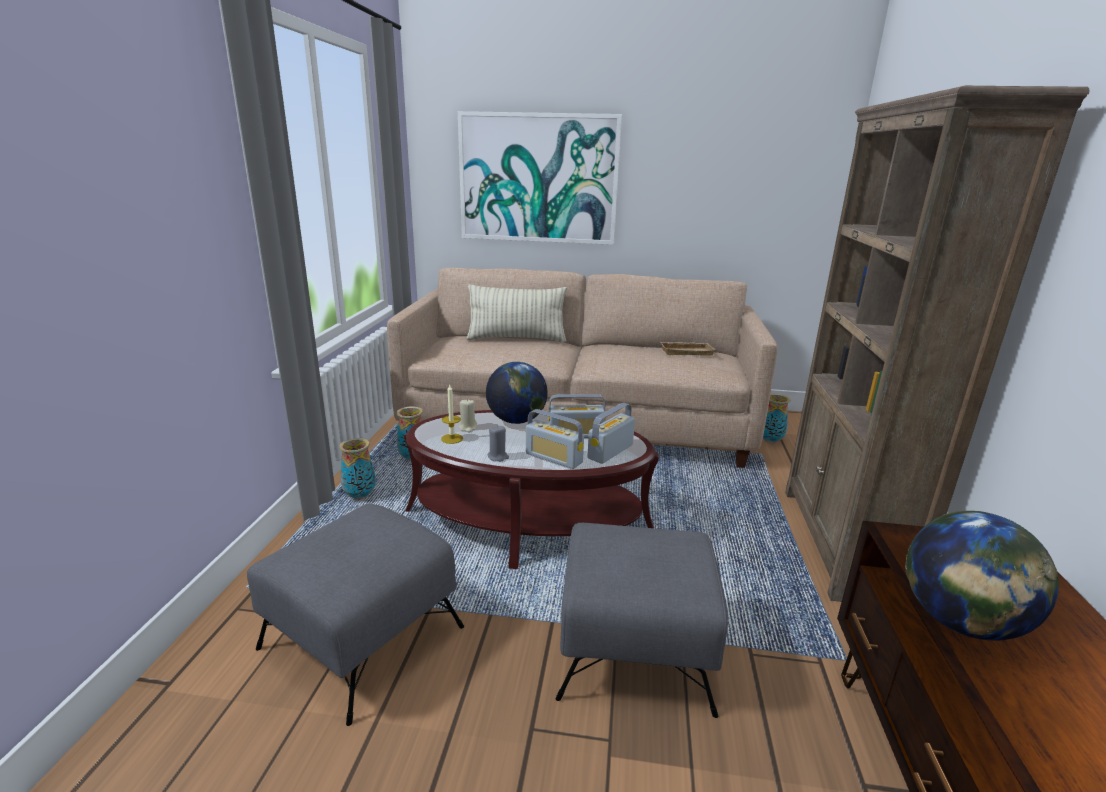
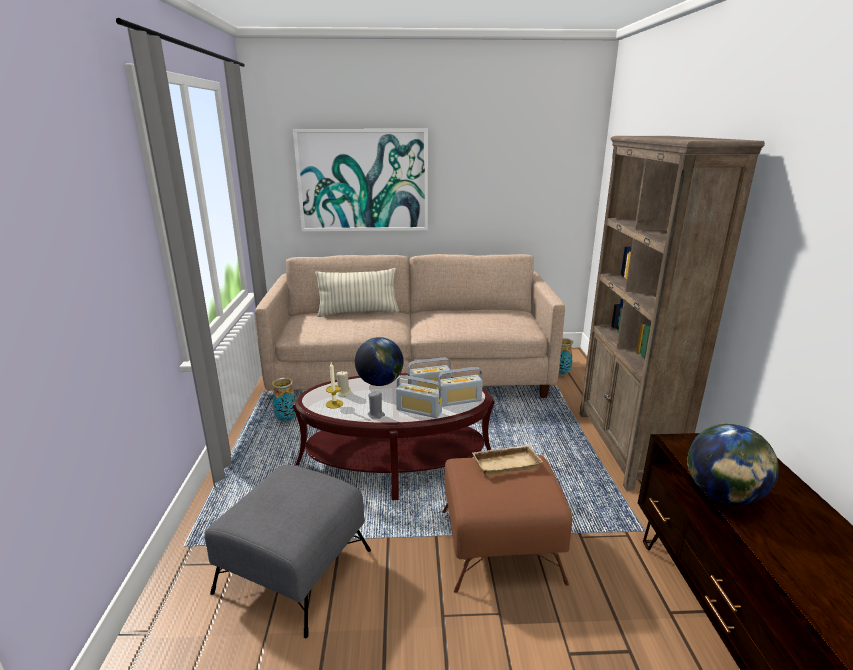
camera: 10 degrees left, 0 degrees up
(360, 495) = (253, 457): vase -> none
(610, 451) = (459, 401): radio -> radio turned 135 degrees counterclockwise
(633, 646) = (498, 544): grey ottoman -> brown ottoman
(686, 351) = (494, 312): beige tray -> beige tray (506, 463)

